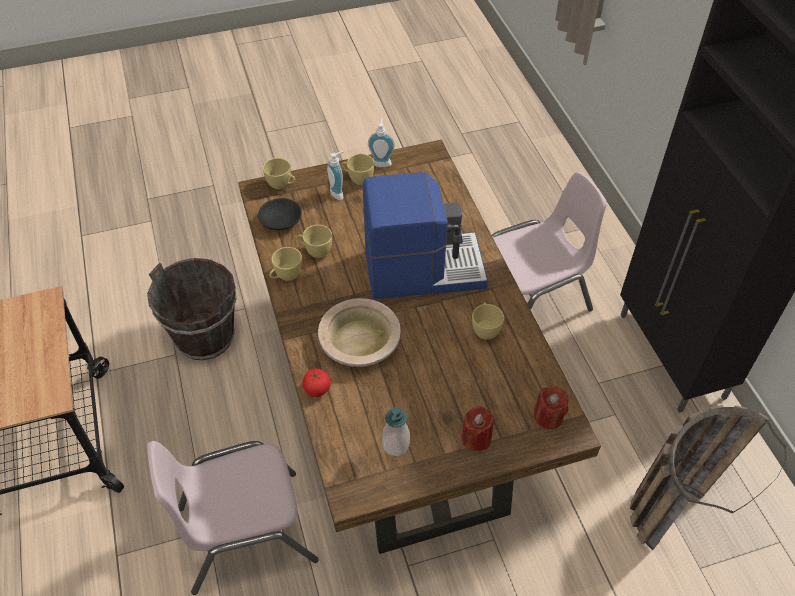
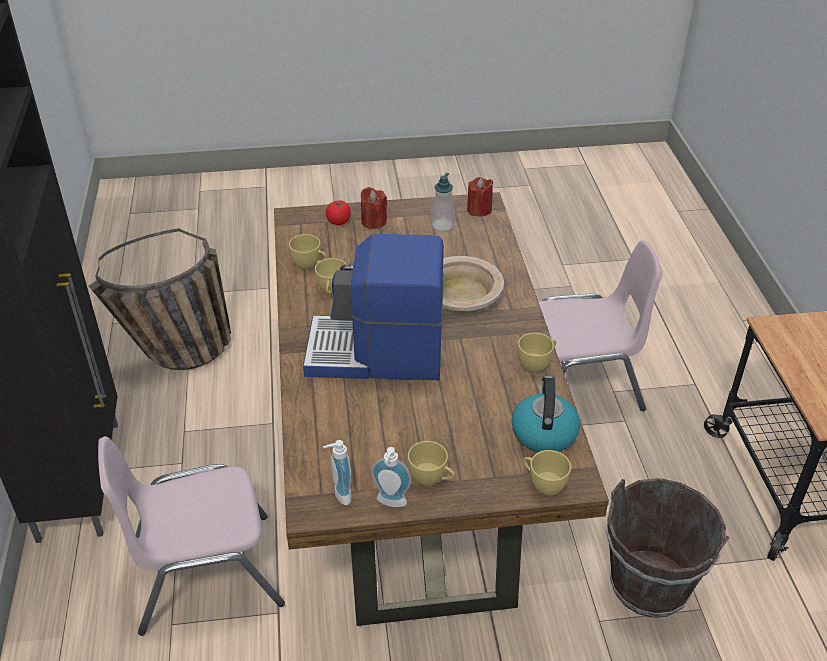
camera: 170 degrees left, 10 degrees down
(281, 220) = (543, 432): black bowl -> kettle
(315, 251) = (500, 388): yellow cup -> yellow cup (309, 265)
(317, 389) = (507, 266): tomato -> tomato (339, 221)
(338, 192) = (462, 462): soap dispenser -> soap dispenser (339, 494)
(548, 416) = (306, 227): red candle -> red candle (479, 210)

